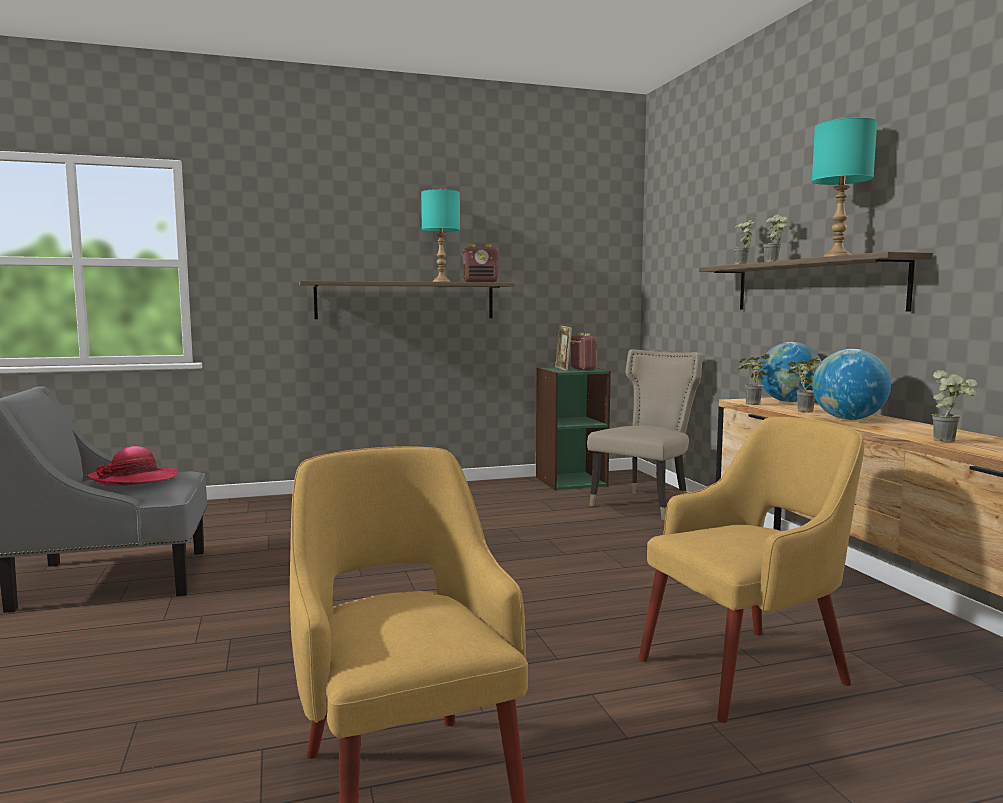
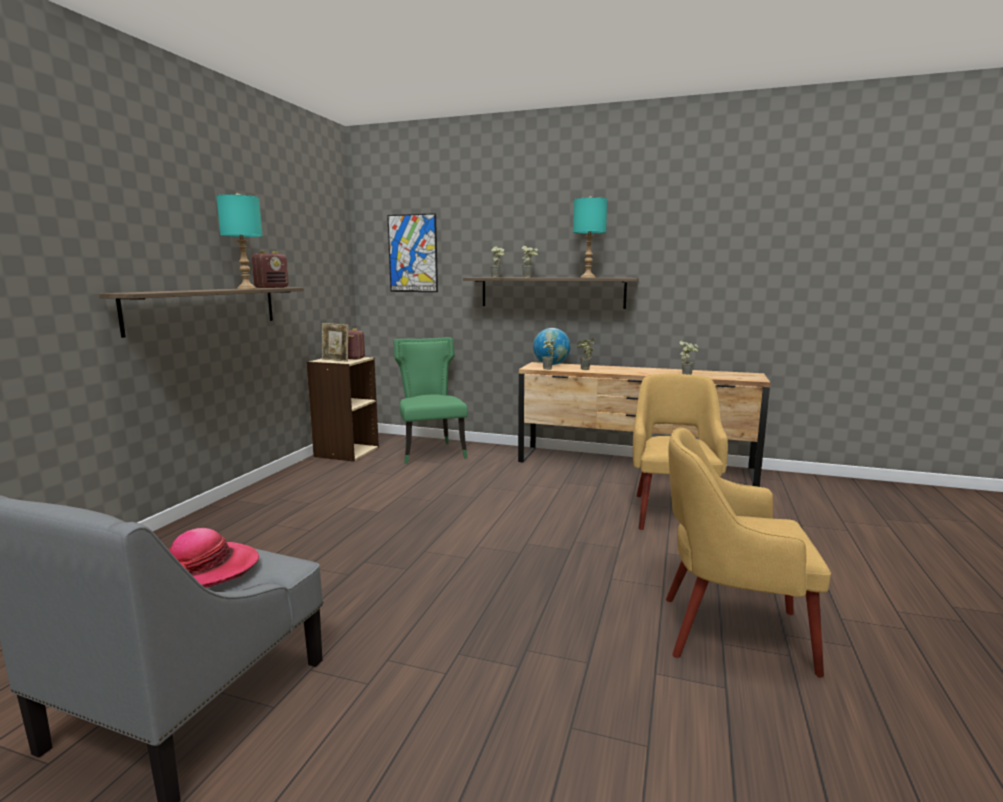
camera: 55 degrees left, 5 degrees up
(570, 481) = (346, 452): green bookcase -> beige bookcase
(645, 504) = (431, 452): beige chair -> green chair
(684, 240) = (413, 253): none -> picture
(848, 419) = (617, 370): globe -> none

